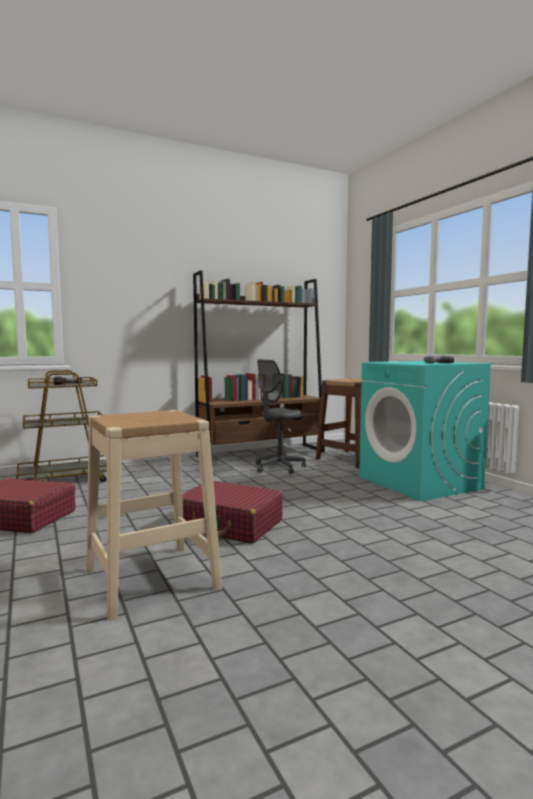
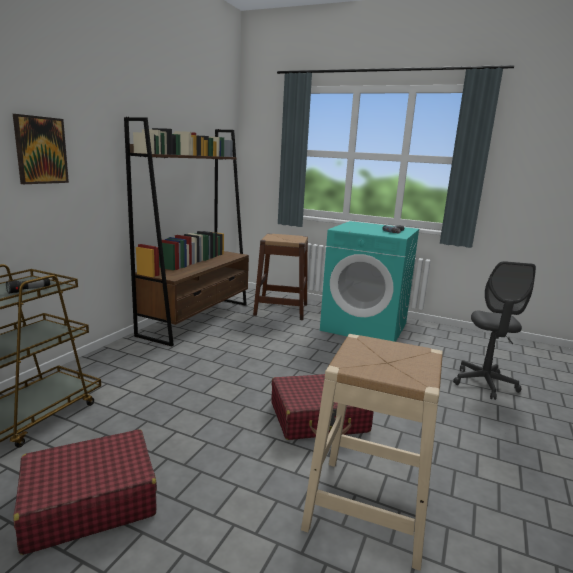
camera: 40 degrees left, 10 degrees up
(120, 299) = (41, 150): none -> picture
(279, 468) = (242, 334): grey office chair -> grey office chair (484, 383)

